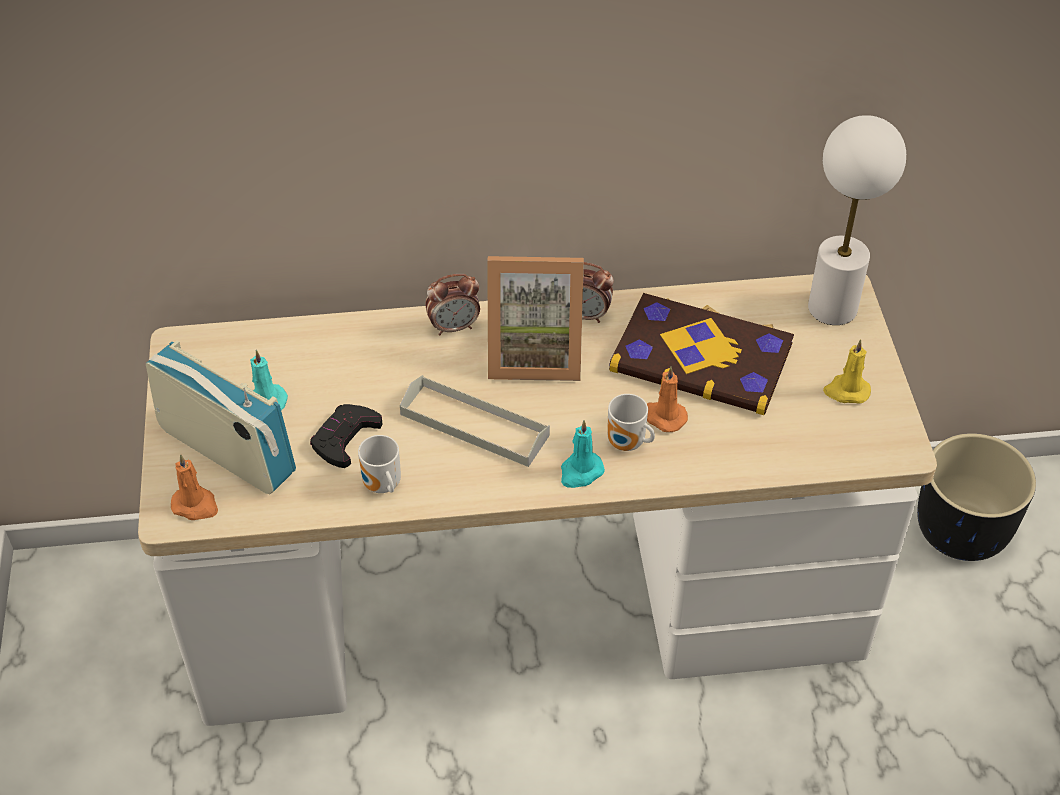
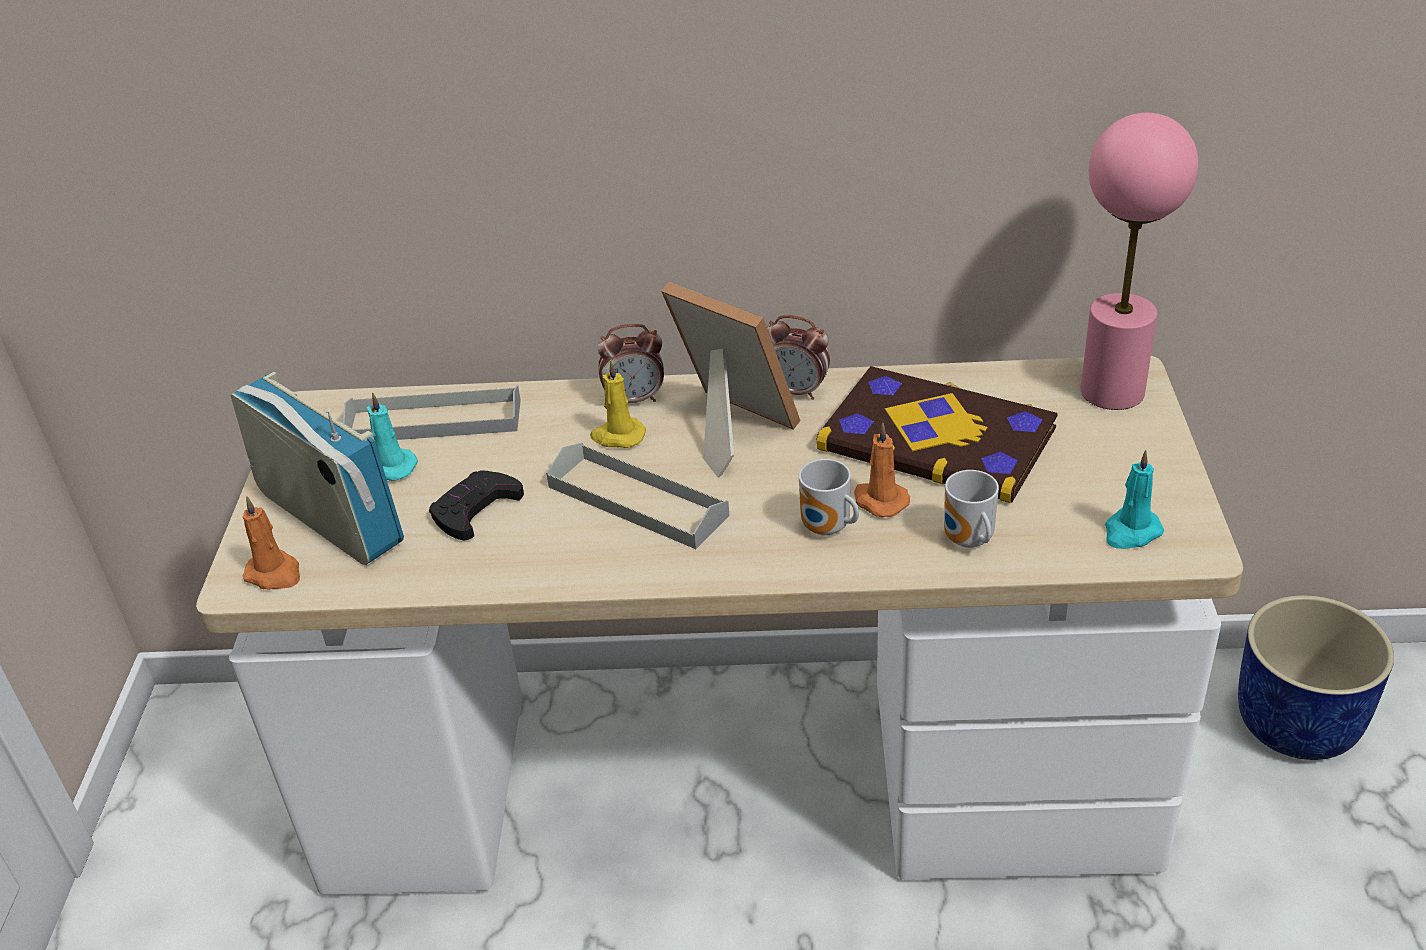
camera: 10 degrees right, 10 degrees down
(291, 354) = (434, 421): none -> grey tray
(381, 487) = (506, 563): mug -> mug (968, 542)
(534, 353) = (727, 428): picture frame -> picture frame turned 150 degrees counterclockwise
(580, 472) = (761, 557): turquoise candle -> turquoise candle (1131, 532)
(833, 307) = (1113, 391): white table lamp -> pink table lamp
(846, 391) = (1123, 481): yellow candle -> yellow candle (617, 436)
(962, 531) = (1298, 725): black planter -> blue planter

